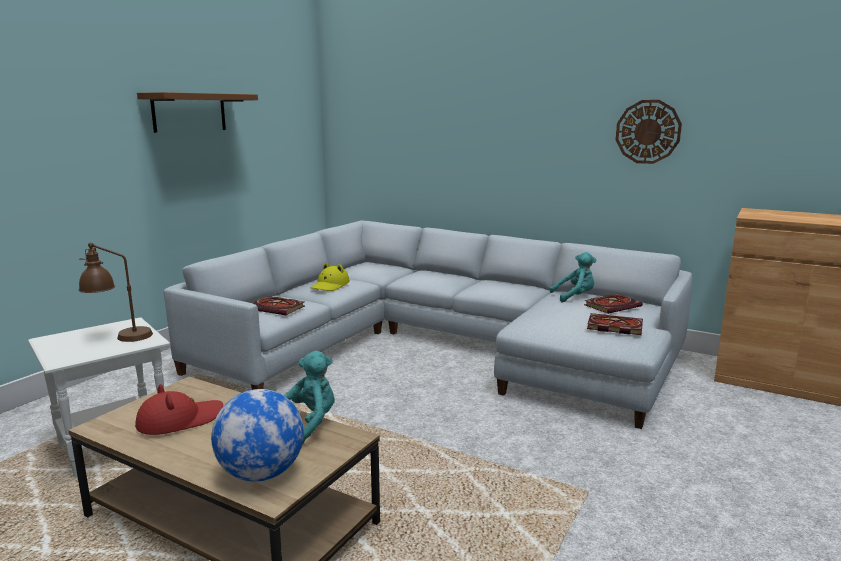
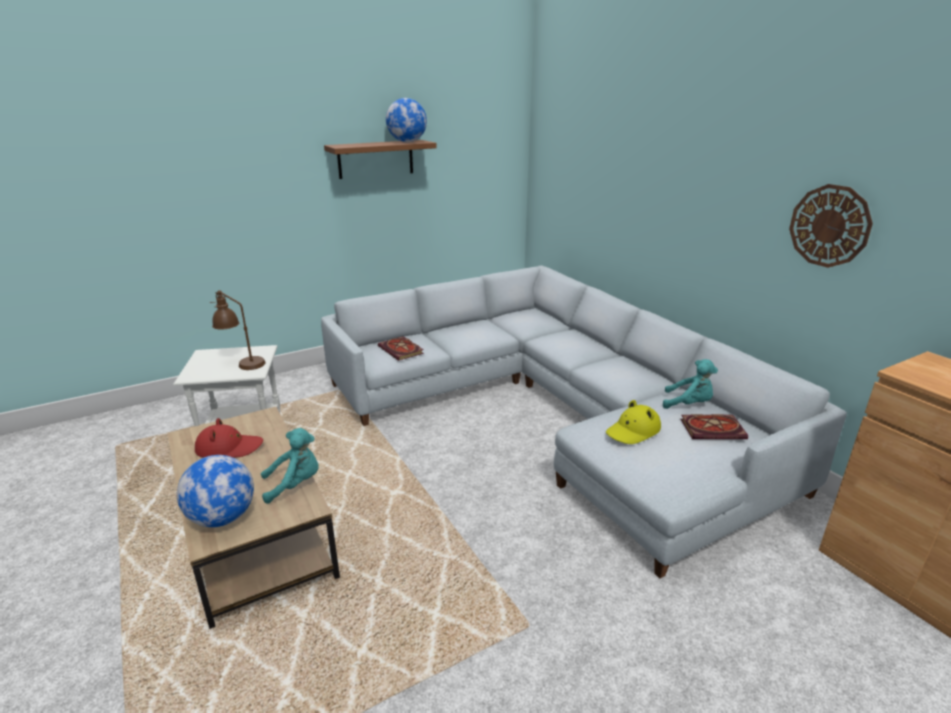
camera: 30 degrees right, 10 degrees up
(225, 93) = (407, 142): none -> globe
(330, 286) = (469, 333): yellow hat -> yellow hat (633, 431)
(613, 326) = (677, 459): book -> none

